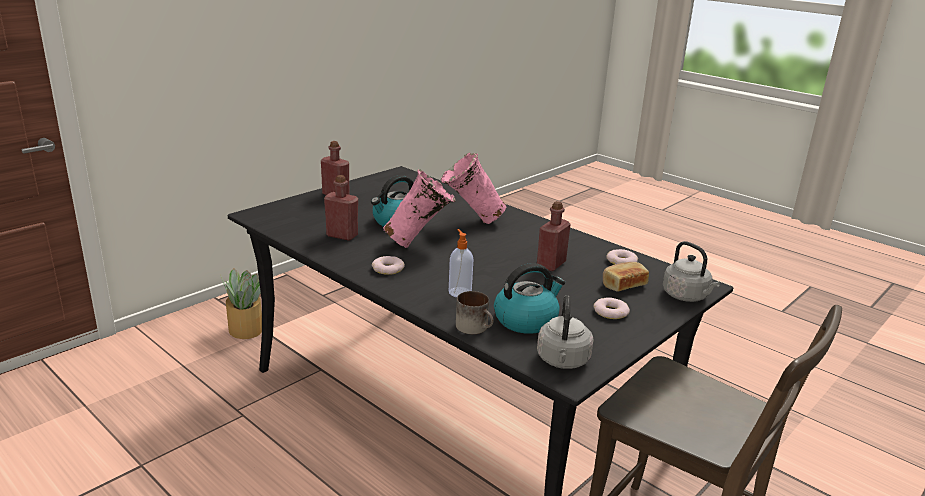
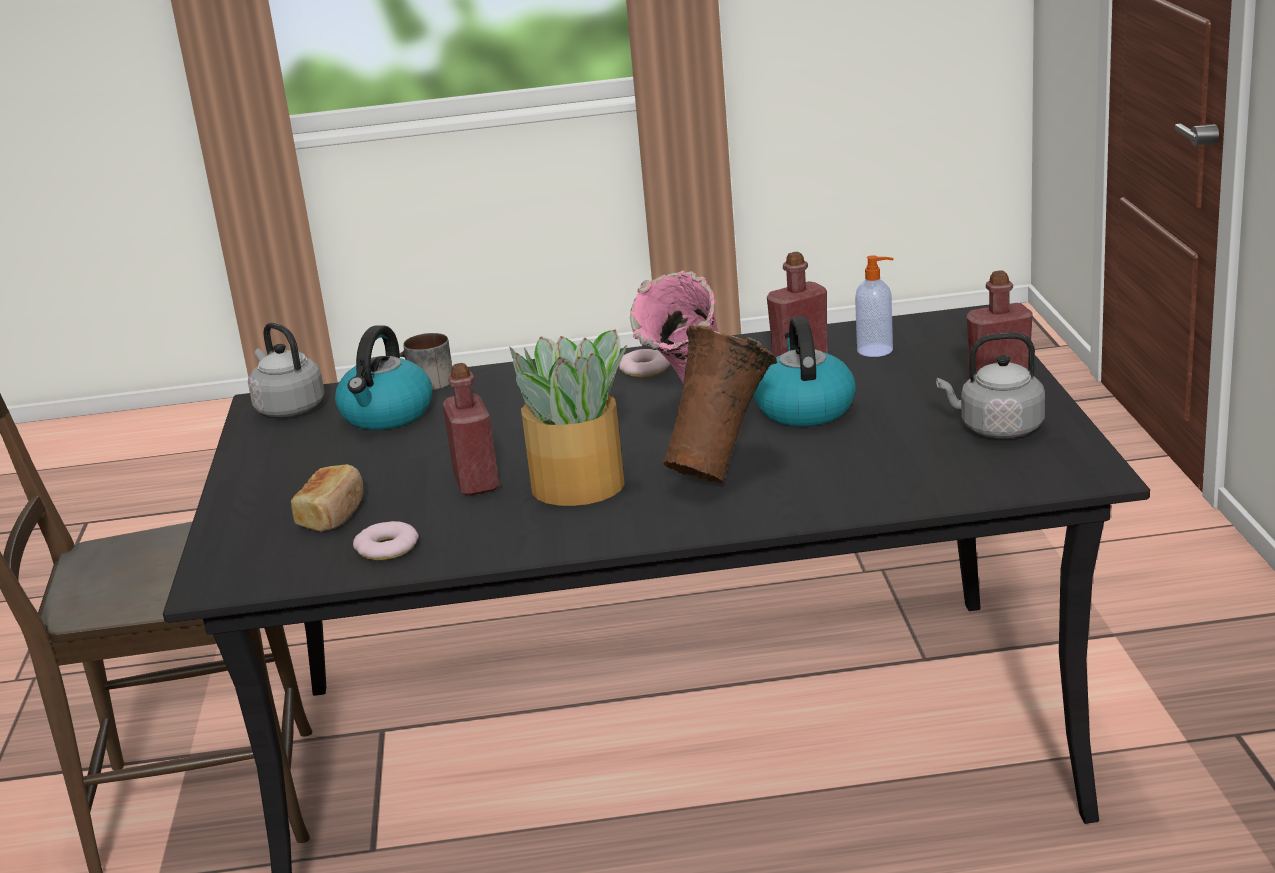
camera: 135 degrees right, 0 degrees up
(245, 329) = (1138, 617): potted plant -> potted plant (580, 486)
(459, 292) = (513, 396): soap dispenser -> soap dispenser (876, 350)
(470, 222) = (723, 469): pink vase -> brown vase
(610, 312) = (303, 473): donut -> none
(687, 296) = (222, 550): grey kettle -> grey kettle (997, 429)

